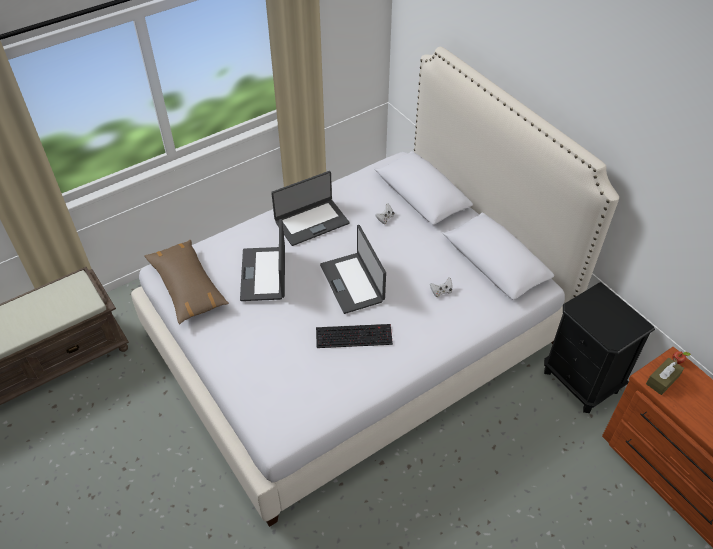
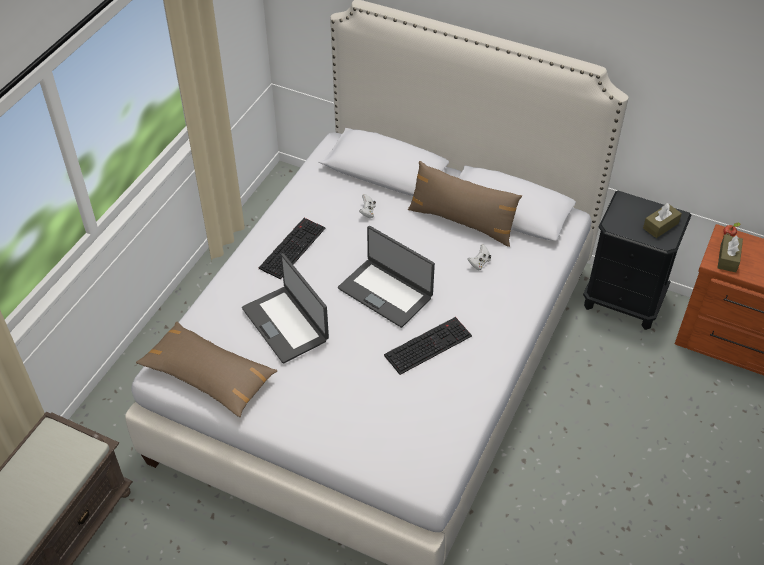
camera: 30 degrees left, 0 degrees up
(311, 222) = (292, 247): laptop -> keyboard
(451, 255) = (462, 222): none -> brown pillow
(618, 326) = (660, 226): none -> brown tissue box

